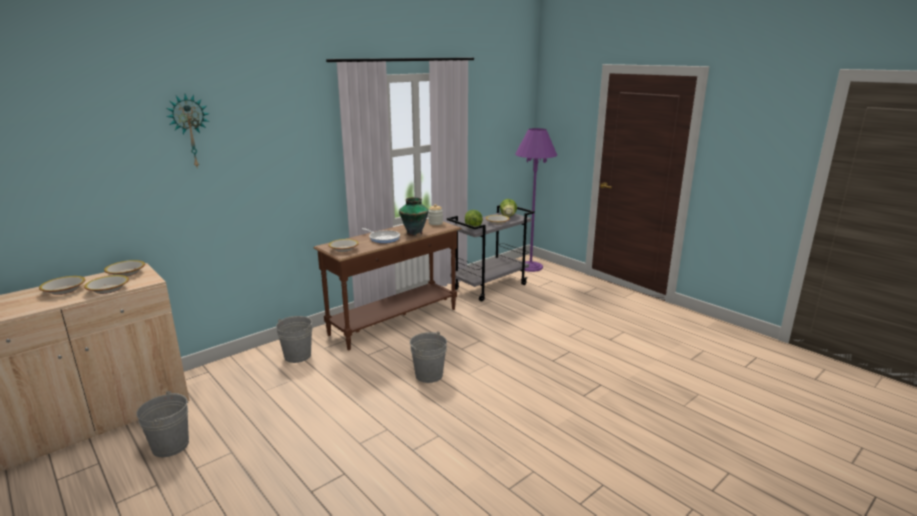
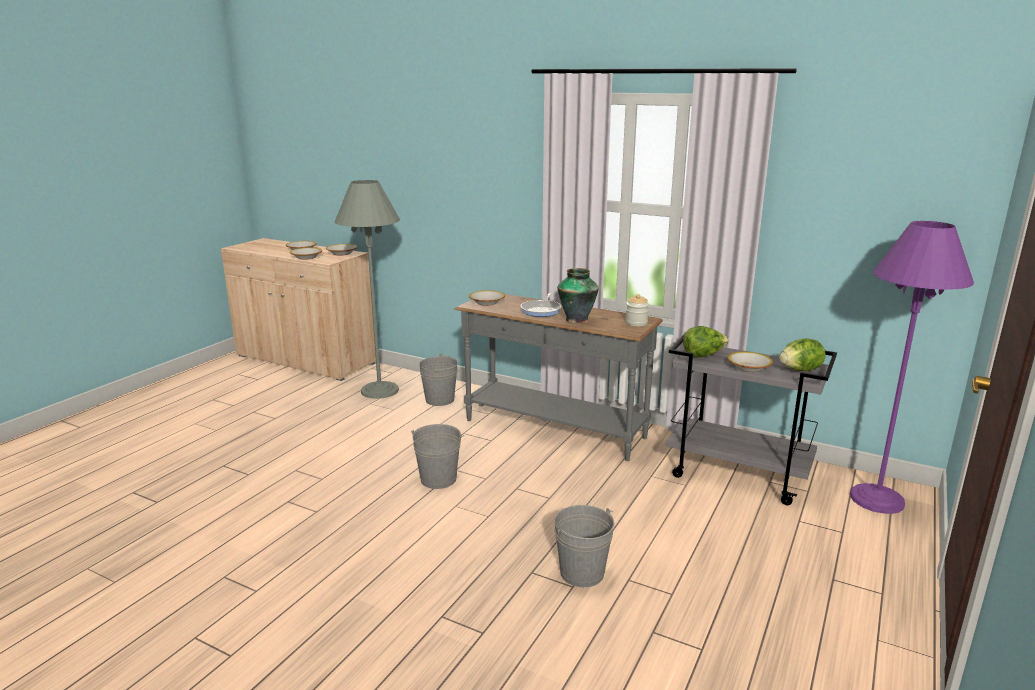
camera: 70 degrees right, 0 degrees up
(170, 446) = (280, 394): grey bucket -> grey bucket (582, 573)
(190, 131) = (409, 139): wall clock -> none
(242, 382) = (380, 390): none -> grey floor lamp
(395, 322) = (553, 430): brown console table -> grey console table

